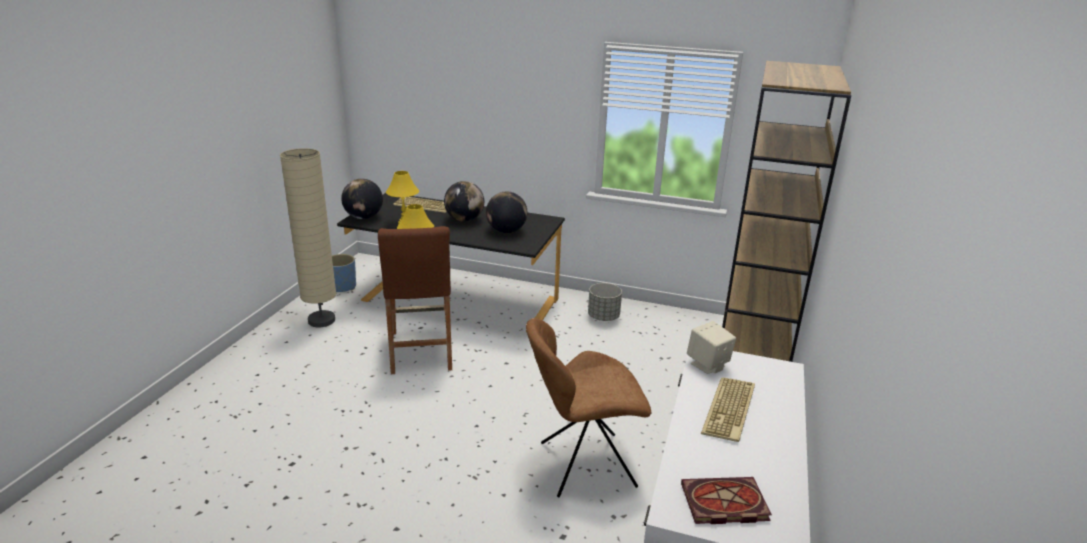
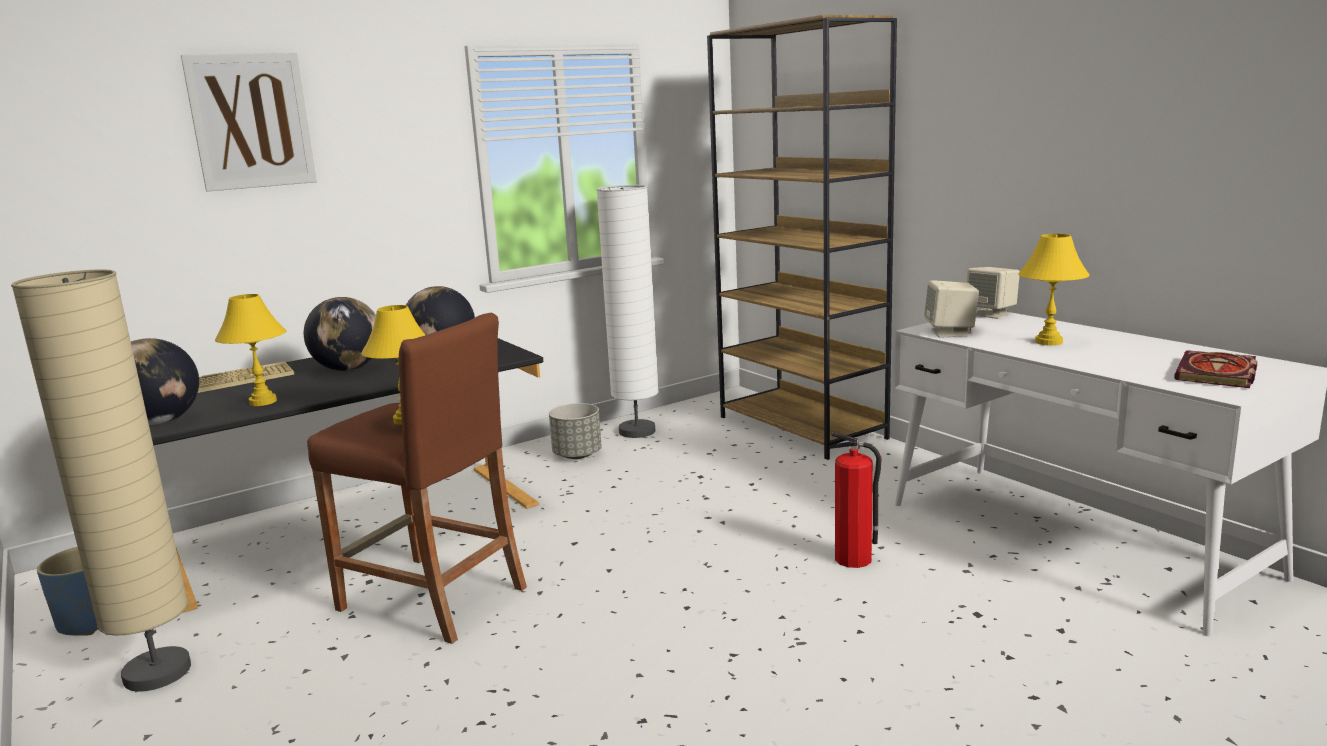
camera: 50 degrees left, 10 degrees down
(475, 72) = (251, 121): none -> picture
(583, 465) = (854, 559): brown chair -> fire extinguisher
(659, 321) = (637, 431): none -> white floor lamp
(730, 410) = (1048, 342): keyboard -> yellow table lamp
(785, 370) = (991, 314): none -> beige speaker

